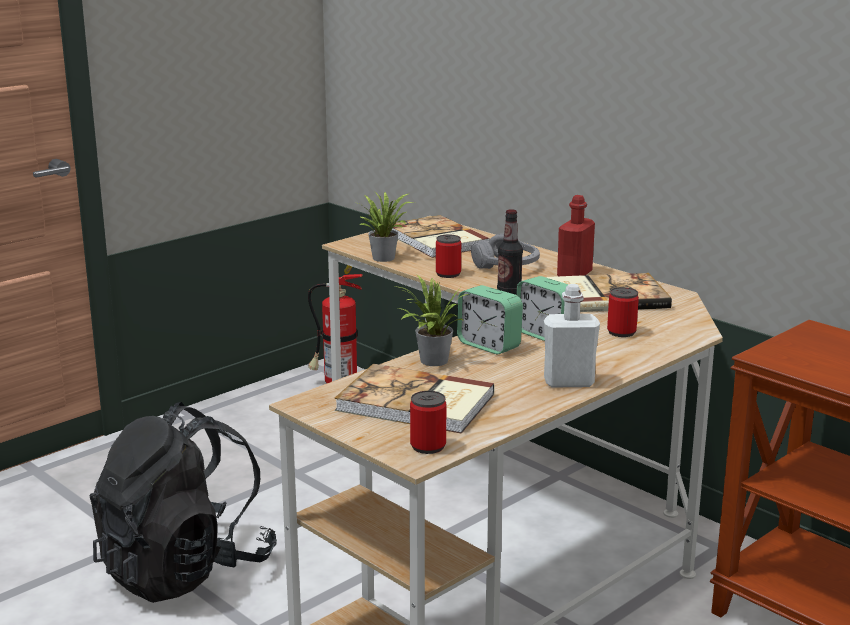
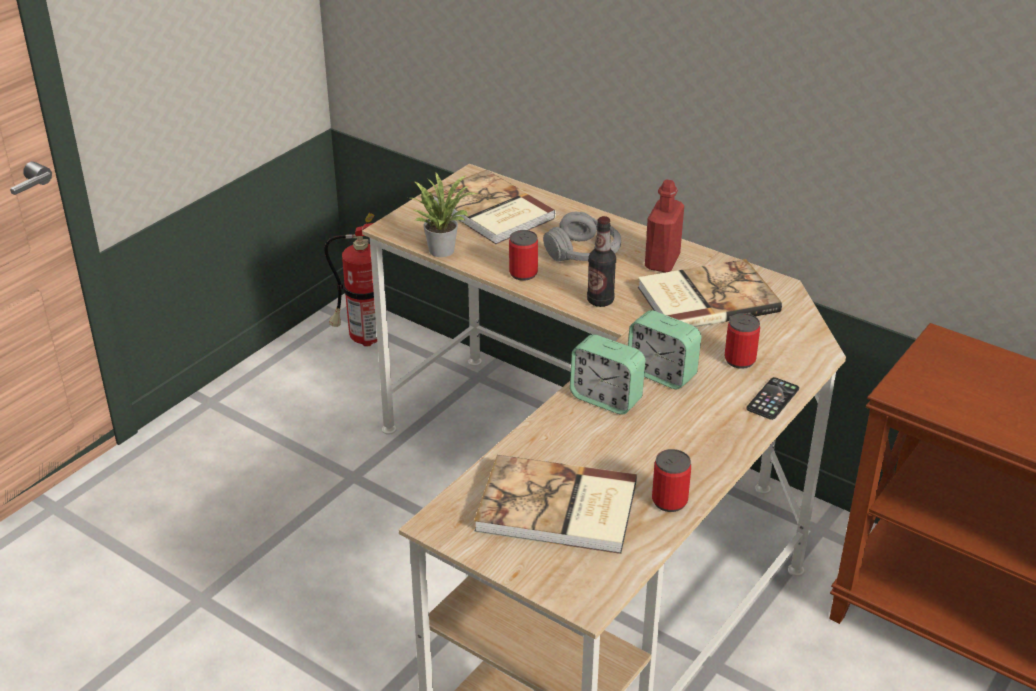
camera: 10 degrees left, 15 degrees up
(185, 570) = (271, 632): black backpack -> none
(428, 446) = (592, 580): can -> can (669, 501)
(430, 361) = (551, 434): potted plant -> none
(568, 382) = (708, 453): white bottle -> none
(642, 356) = (772, 399): none -> phone

